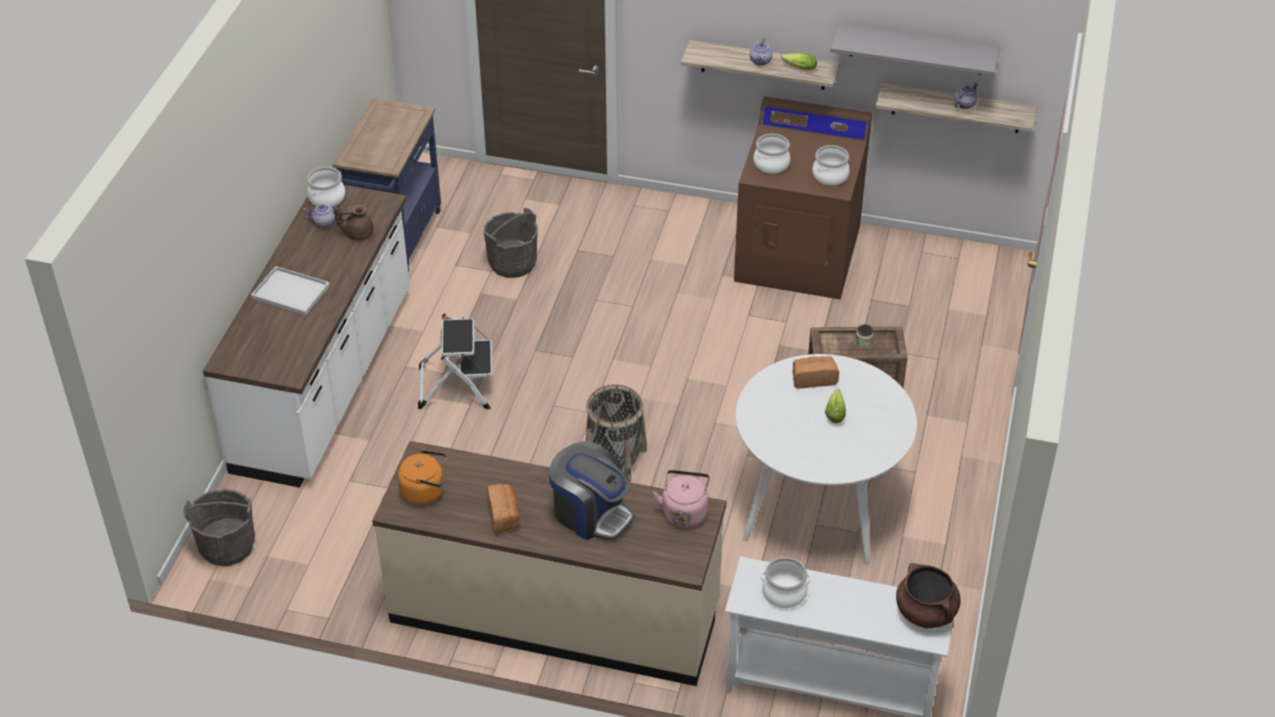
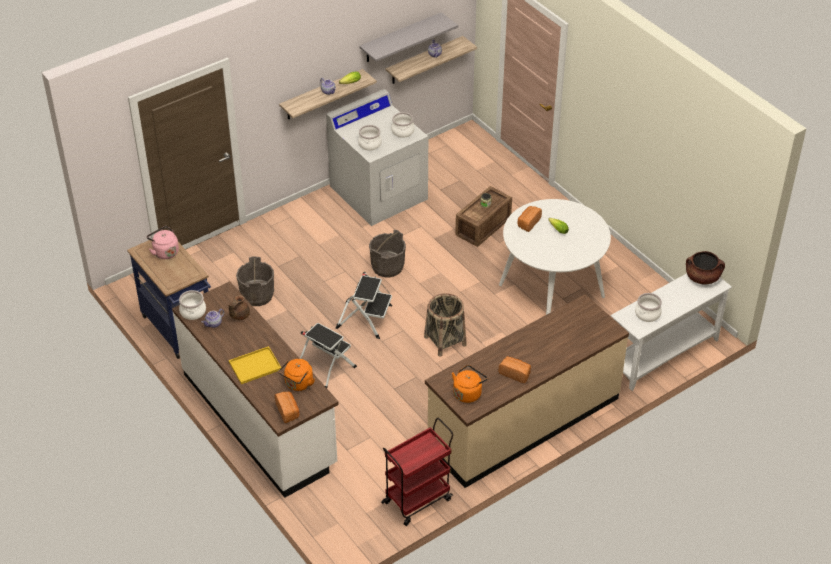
camera: 50 degrees left, 0 degrees up
(227, 546) = (340, 526): grey bucket -> grey bucket (387, 267)
(244, 358) = (288, 411): none -> bread
(292, 292) = (255, 365): white tray -> yellow tray
(295, 341) = (298, 384): none -> orange kettle
(326, 590) = (417, 501): none -> red cart
(575, 368) = (365, 318): none -> step ladder
(591, 513) = (546, 343): coffee machine -> none
(684, 511) = (577, 311): pink kettle -> pink kettle (164, 252)
(798, 253) = (379, 192): brown washing machine -> white washing machine

